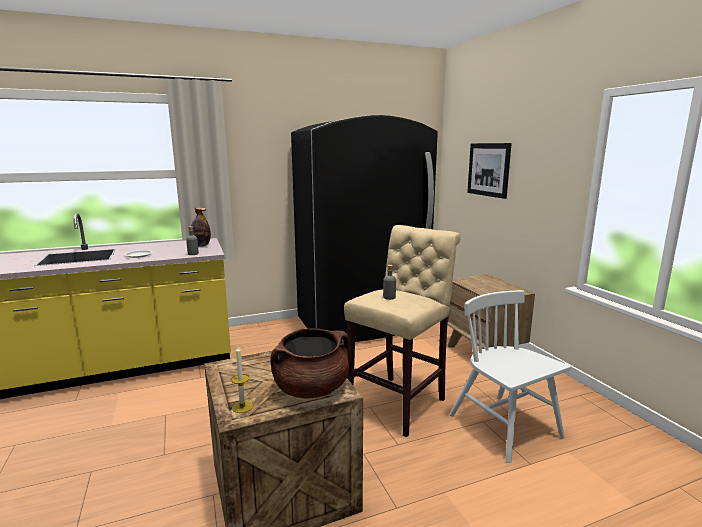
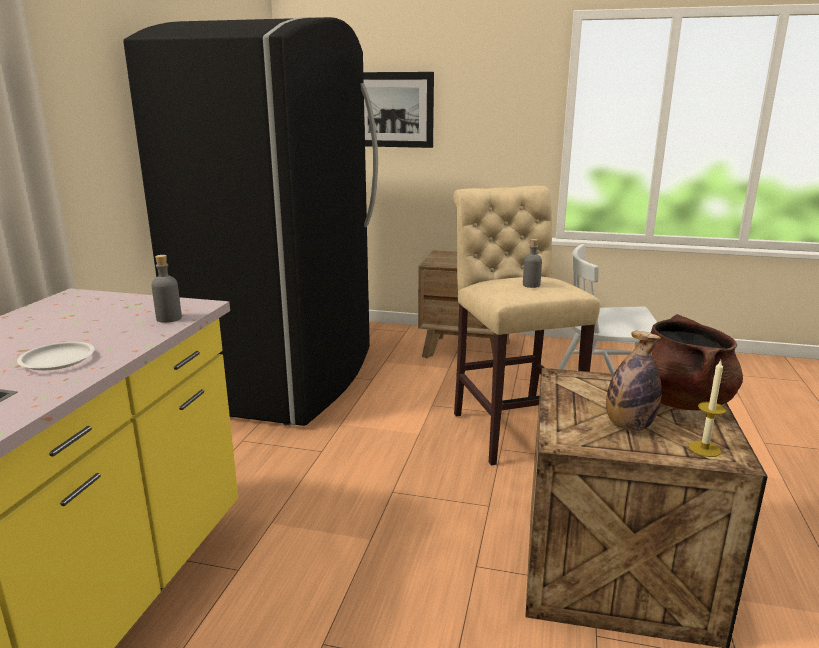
camera: 55 degrees left, 5 degrees up
(201, 245) = (110, 305): bottle -> bottle (629, 426)

